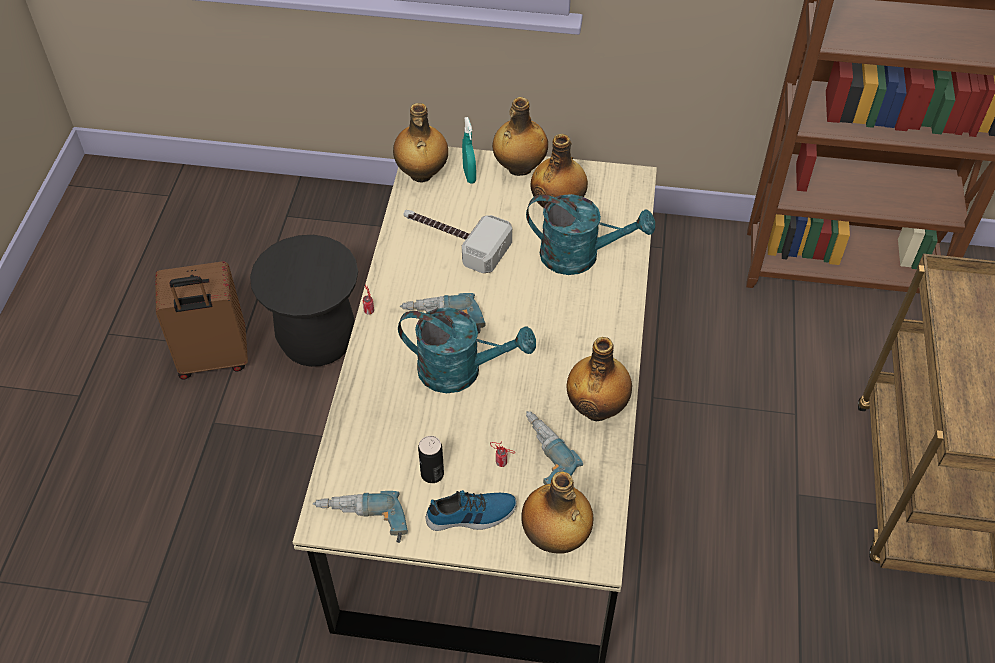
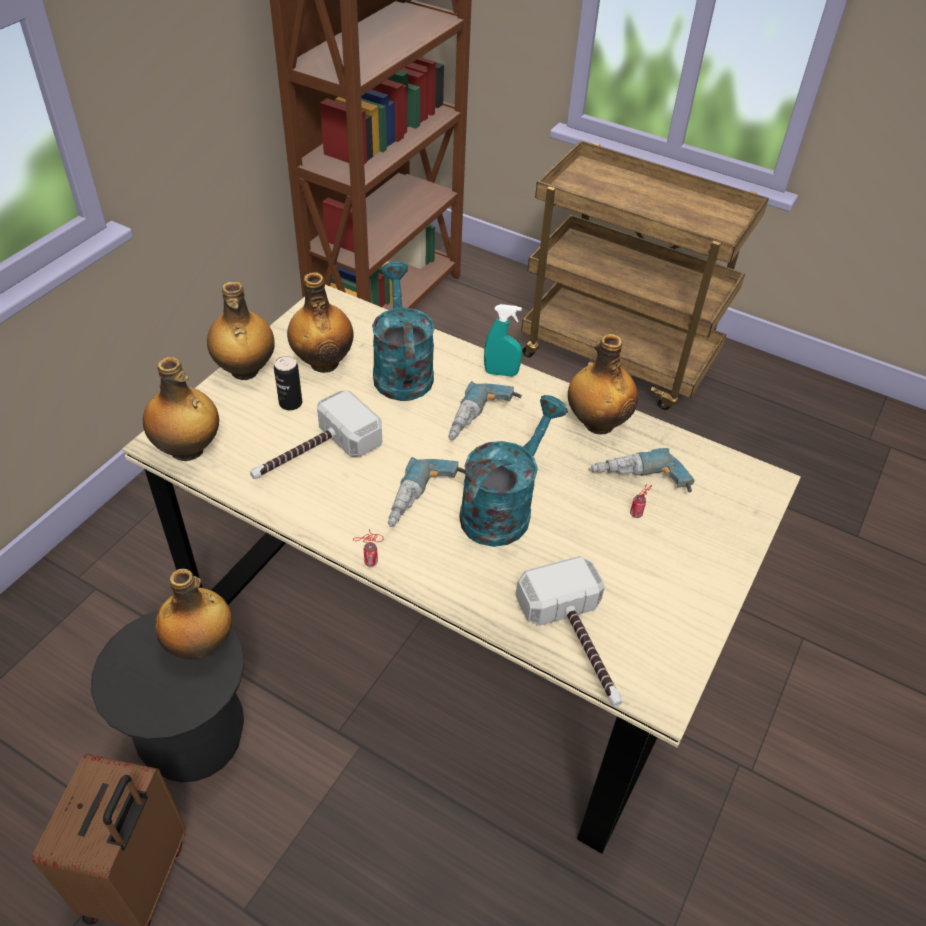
camera: 70 degrees left, 5 degrees down
(349, 457) = (579, 645): none -> hammer
(361, 523) = (675, 660): power drill -> power drill (483, 421)
(432, 474) = (630, 575): can -> can (290, 403)
(469, 175) = (224, 411): turquoise spray bottle -> turquoise spray bottle (501, 373)
(471, 515) = (693, 559): shoe -> none
(555, 538) = (738, 503): bottle -> bottle (201, 646)
(580, 256) = (401, 370): turquoise watering can -> turquoise watering can turned 45 degrees counterclockwise

